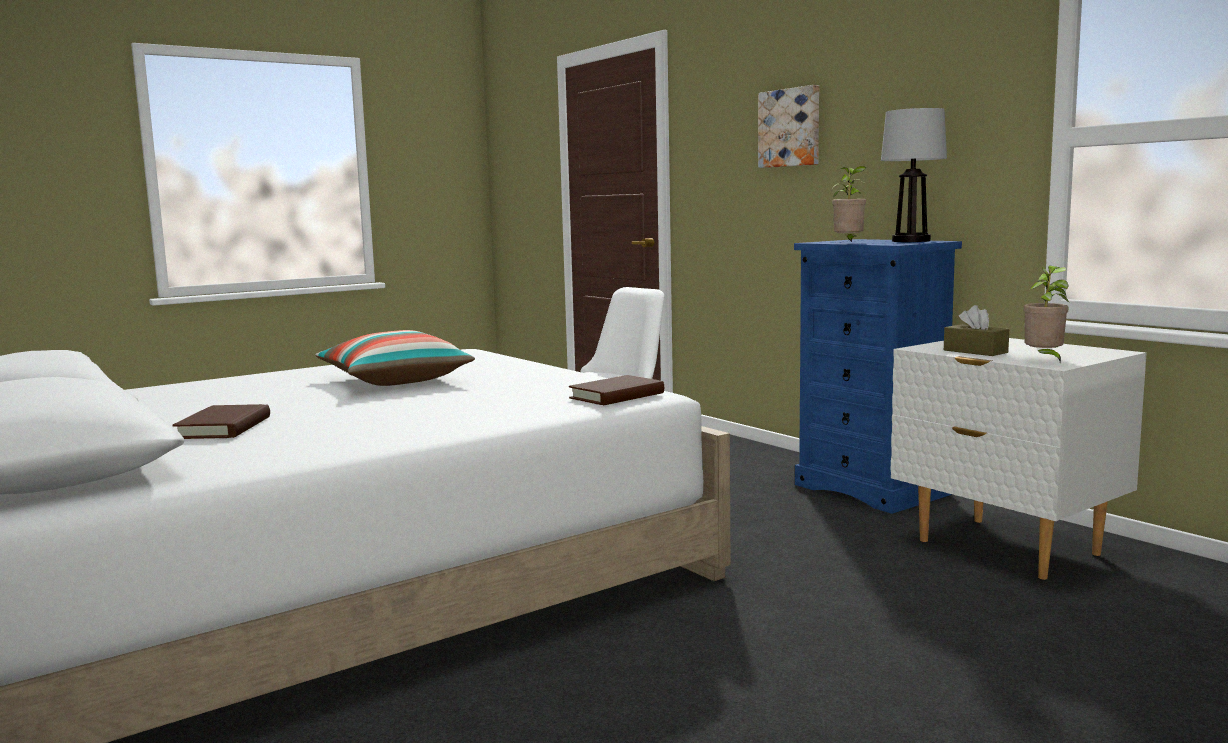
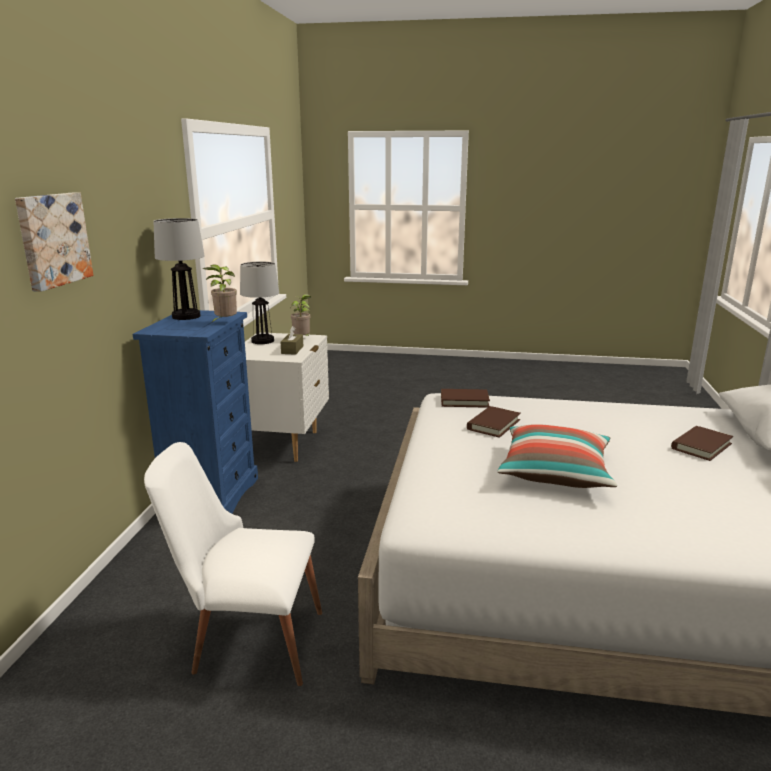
camera: 135 degrees left, 10 degrees up
(526, 389) = (493, 424): none -> brown book
(1063, 348) = (263, 341): none -> table lamp

